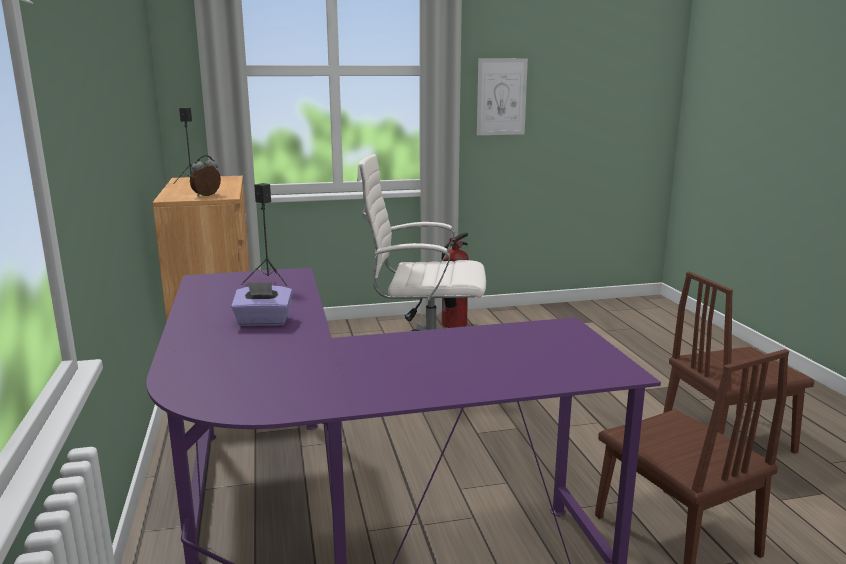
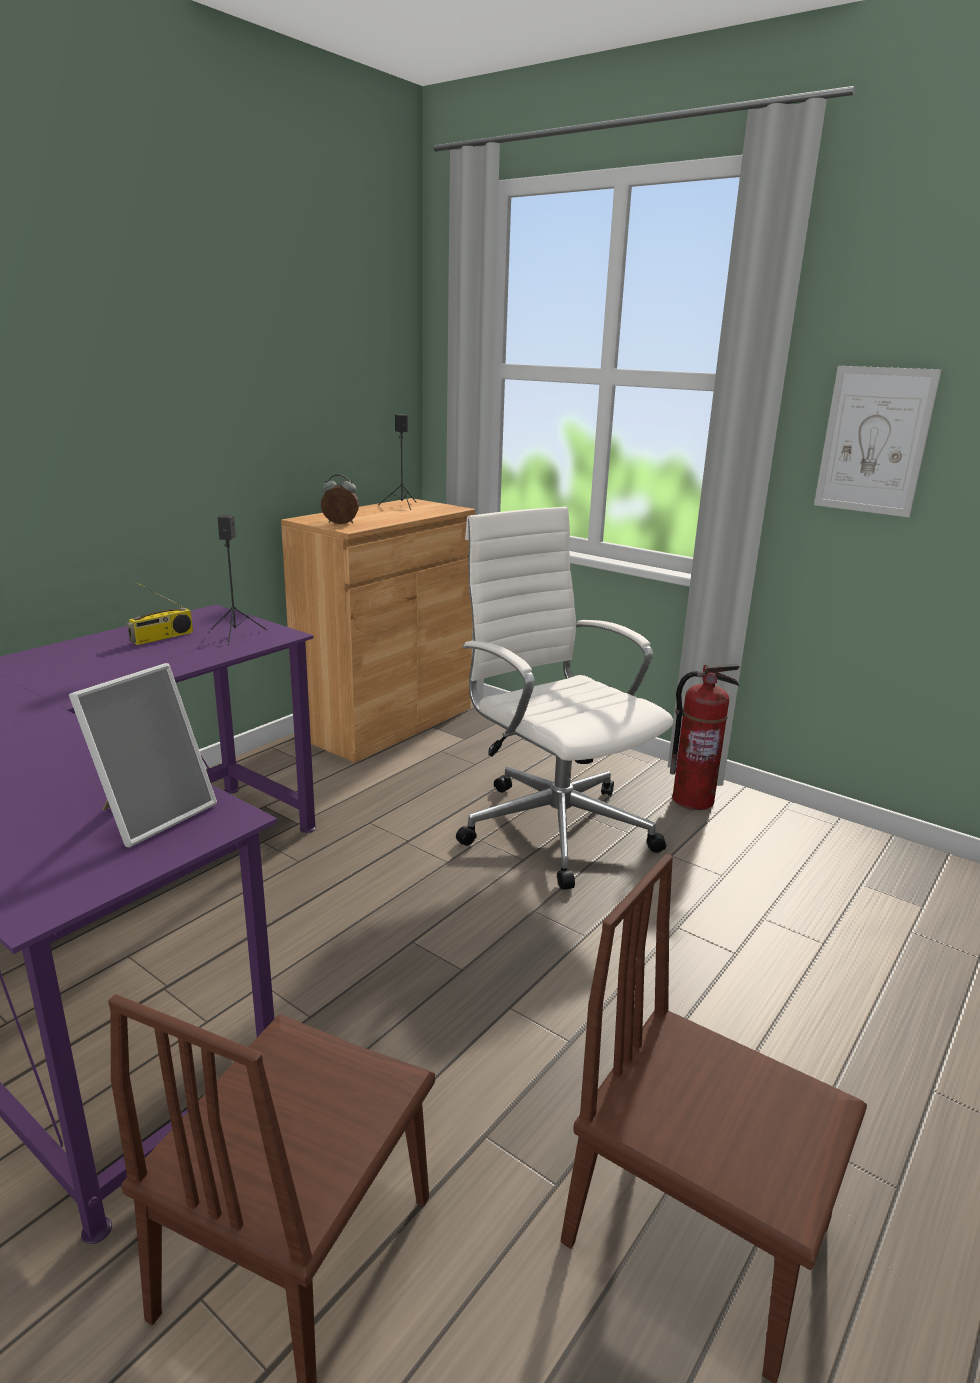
camera: 50 degrees right, 5 degrees up
(230, 297) = (162, 638): none -> radio
(263, 322) = (93, 670): purple tissue box -> none
(539, 338) = (152, 814): none -> picture frame

